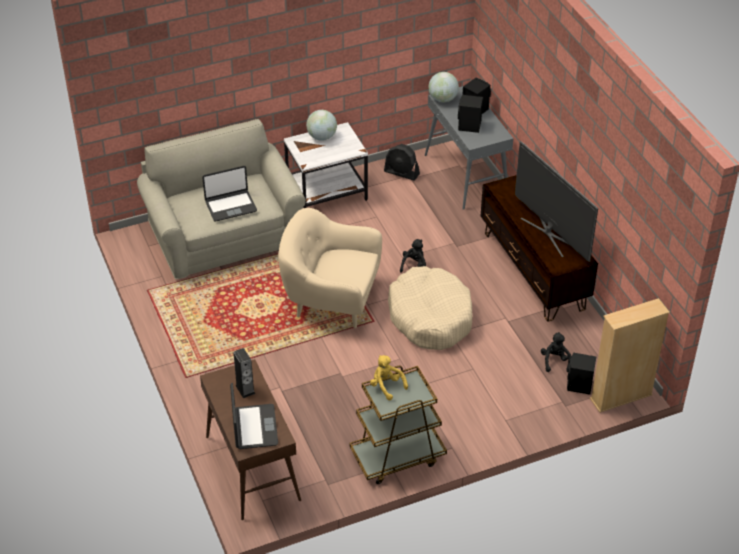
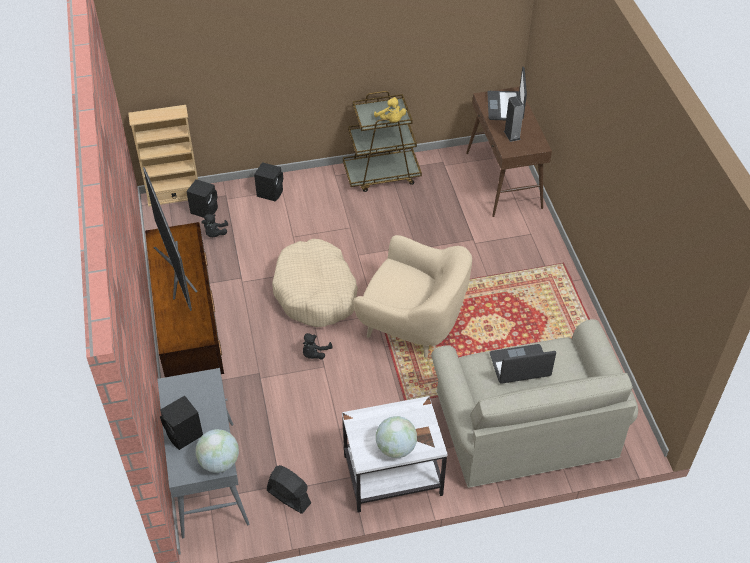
camera: 170 degrees left, 5 degrees up
(469, 126) = (204, 406): black speaker -> black speaker (270, 192)

